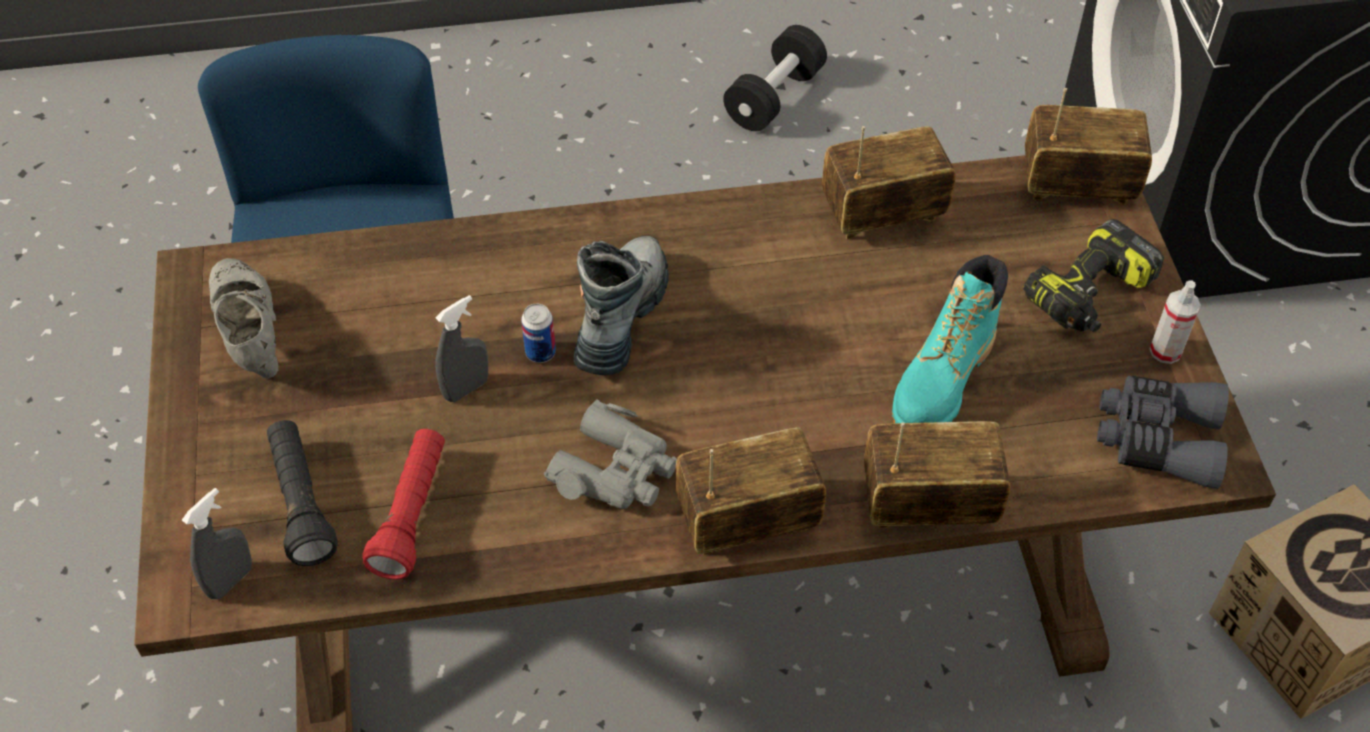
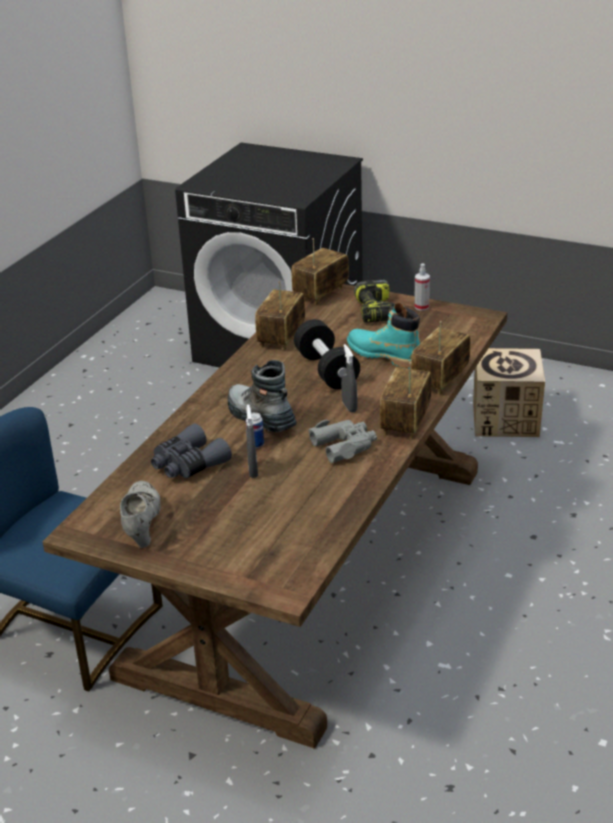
camera: 55 degrees left, 20 degrees down
(230, 581) = (292, 573): grey spray bottle -> grey spray bottle (349, 407)
(250, 335) = (141, 525): grey shoe -> grey shoe turned 75 degrees clockwise
(301, 503) = (268, 538): black flashlight -> none
(411, 514) = (309, 508): red flashlight -> none
(774, 97) = (74, 429): black dumbbell -> black dumbbell (326, 370)
(942, 381) = (384, 356): turquoise boot -> turquoise boot turned 150 degrees clockwise
(1157, 439) = (460, 323): grey binoculars -> grey binoculars (188, 464)

